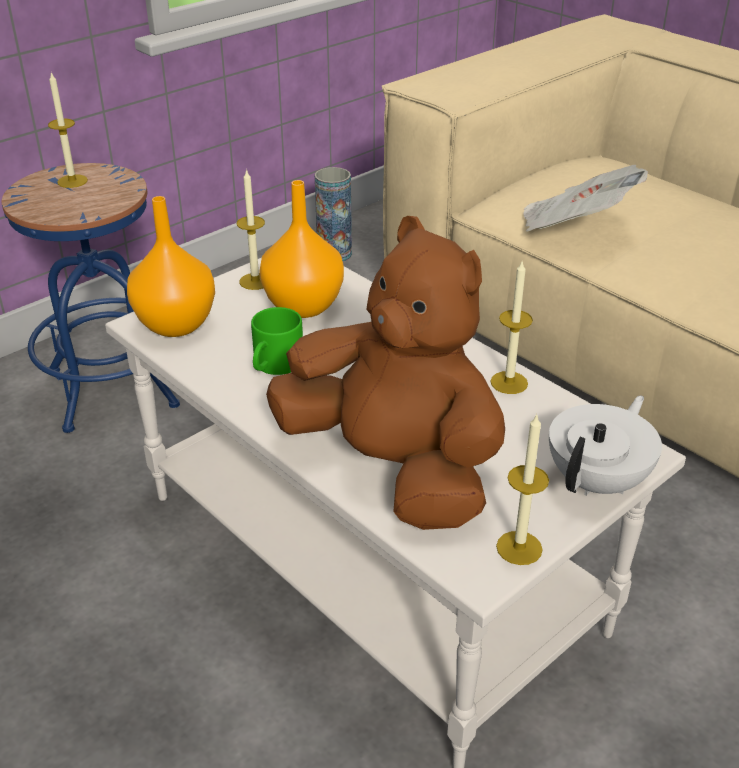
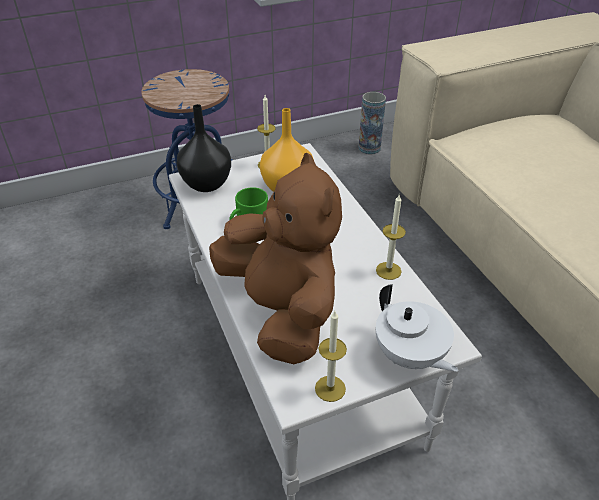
camera: 20 degrees right, 5 degrees up
(72, 181) = (187, 80): candle -> none
(175, 324) = (206, 183): orange vase -> black vase
(575, 227) = (507, 165): newspaper -> none
(598, 480) = (409, 356): white teapot -> white teapot turned 90 degrees clockwise

